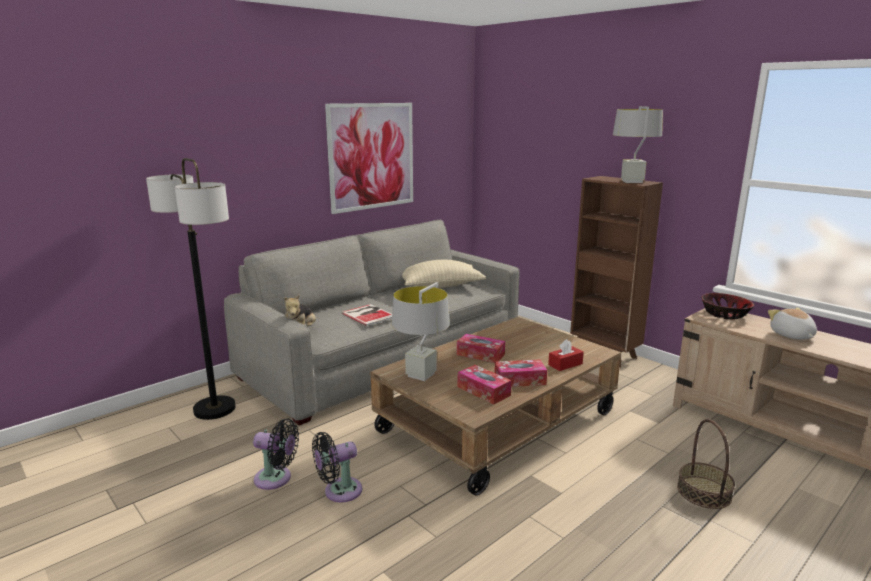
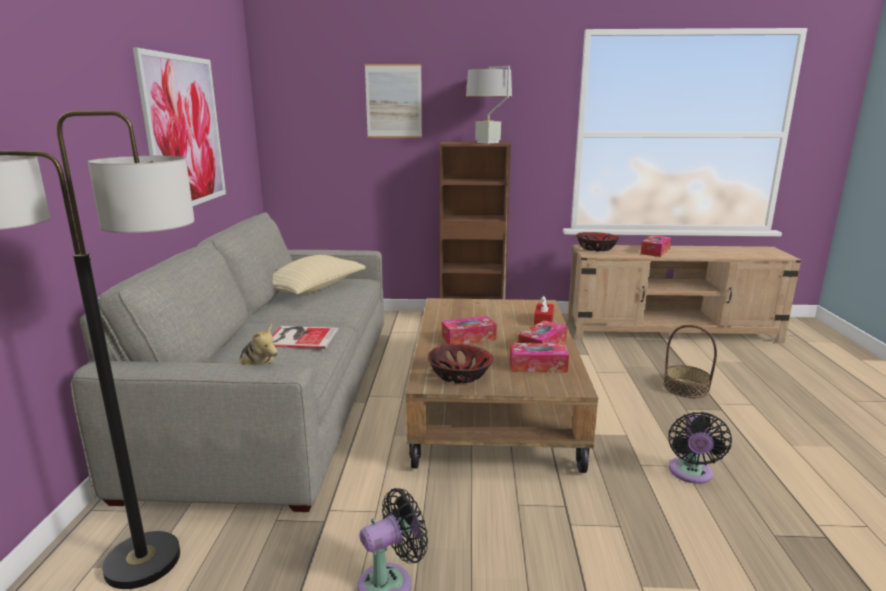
camera: 45 degrees left, 0 degrees up
(339, 491) = (477, 547): black fan -> black fan (690, 474)
(421, 374) = (460, 375): grey table lamp -> bowl
(568, 134) = (393, 101): none -> picture
(791, 335) = (655, 251): plush toy -> tissue box

